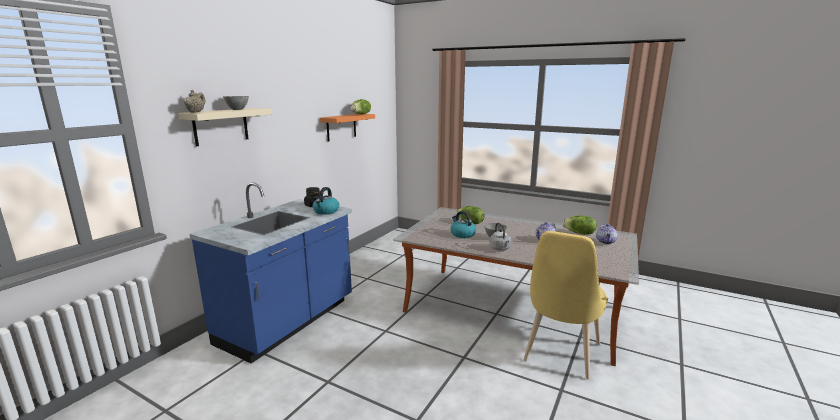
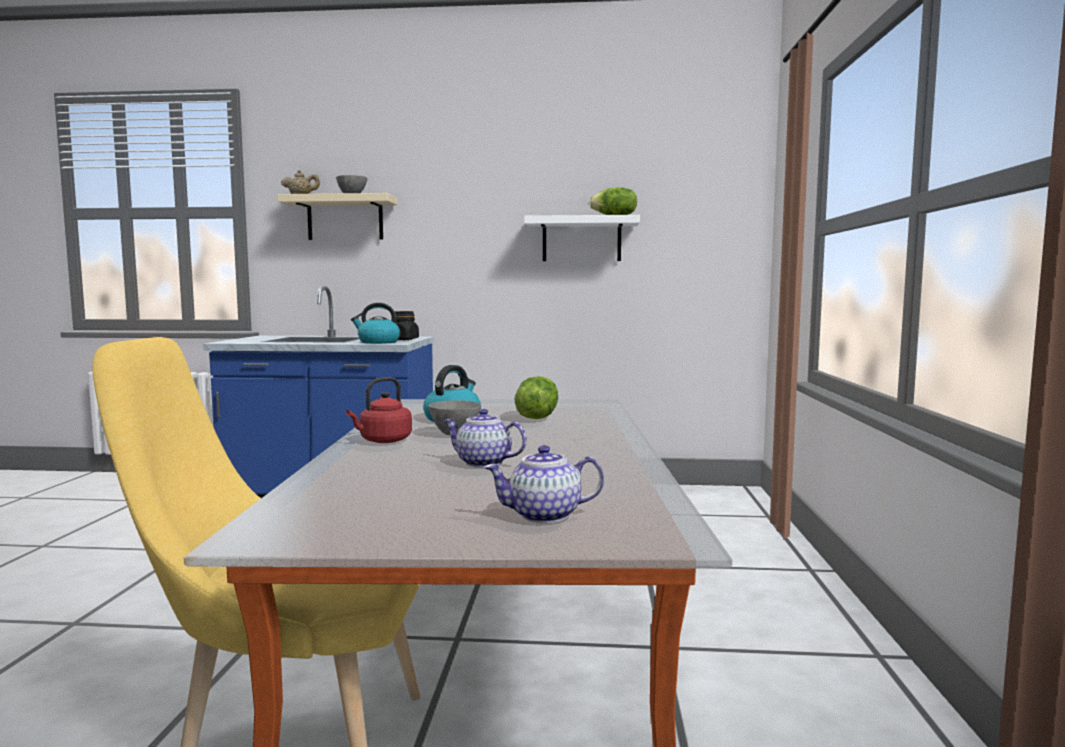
camera: 65 degrees right, 10 degrees down
(341, 127) = (581, 240): orange shelf -> white shelf
(500, 249) = (383, 441): grey kettle -> red kettle
(579, 233) = (590, 487): lettuce -> none

